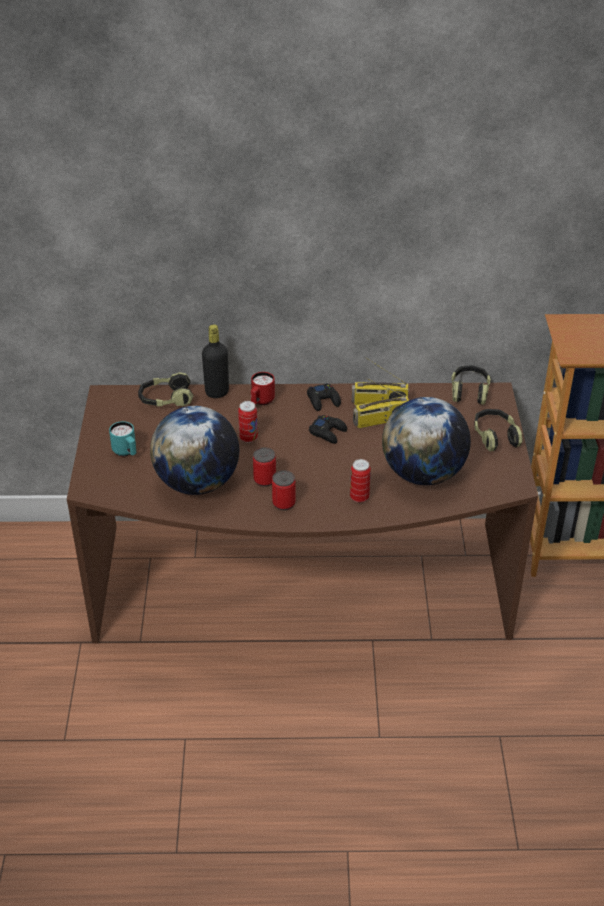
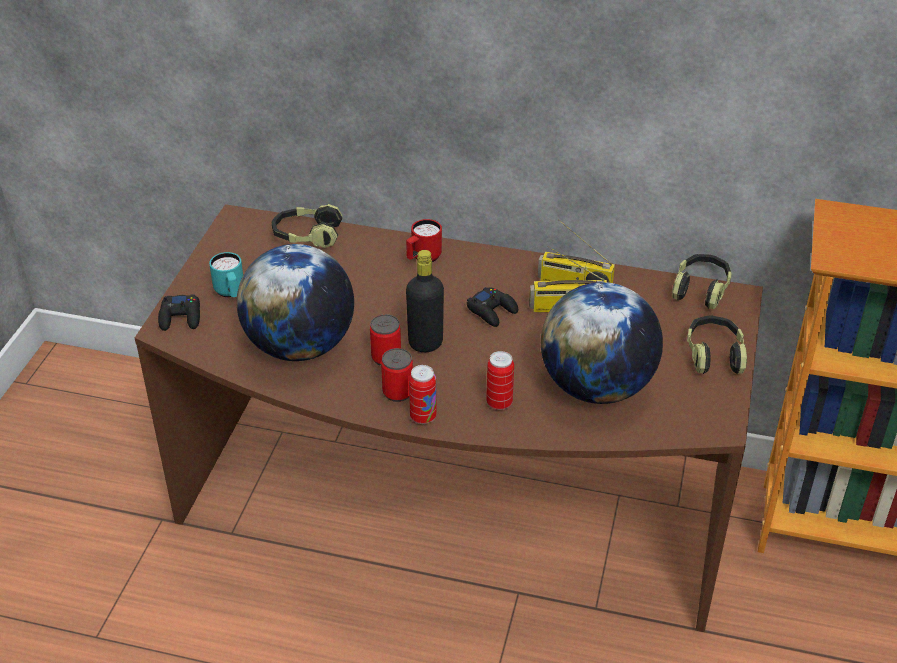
camera: 15 degrees right, 0 degrees up
(217, 392) = (373, 237): black bottle -> black bottle (425, 343)
(248, 438) = (388, 301): can -> can (423, 417)
(323, 400) = (503, 269): black game controller -> black game controller (181, 317)

